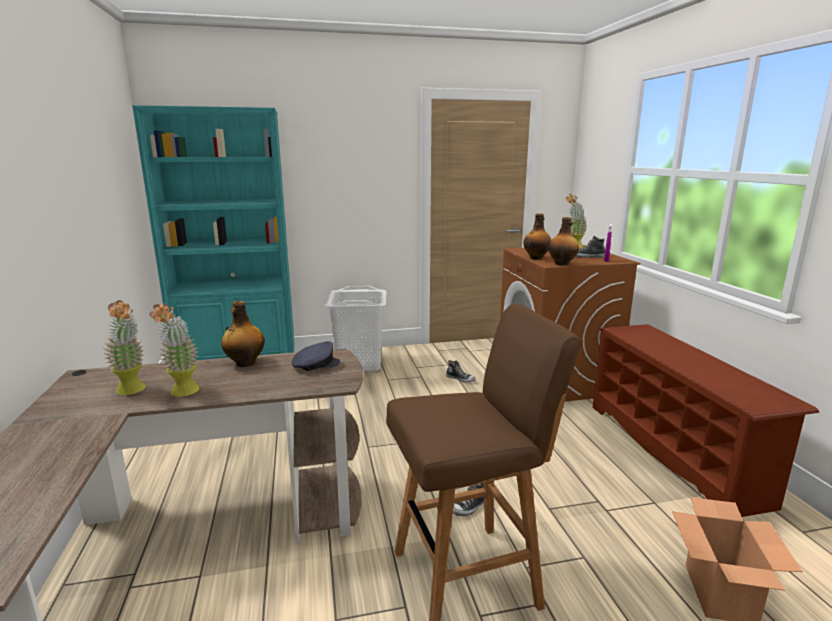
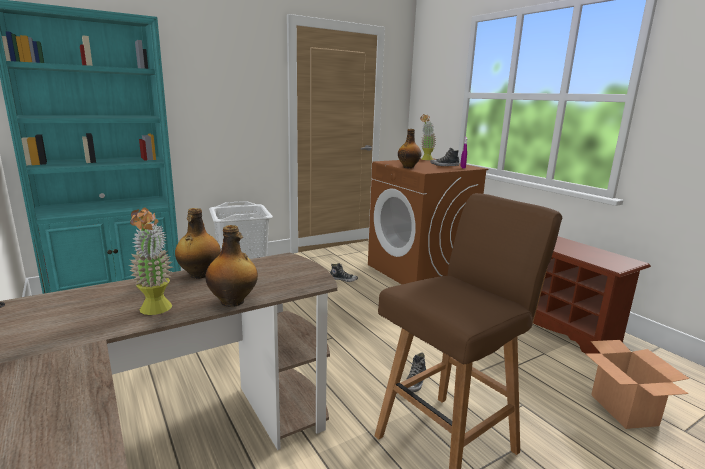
camera: 20 degrees left, 0 degrees up
(133, 391) = (91, 316): potted plant -> none
(314, 365) = (275, 269): grey cap -> none
(562, 264) = (434, 171): bottle -> bottle (233, 302)

